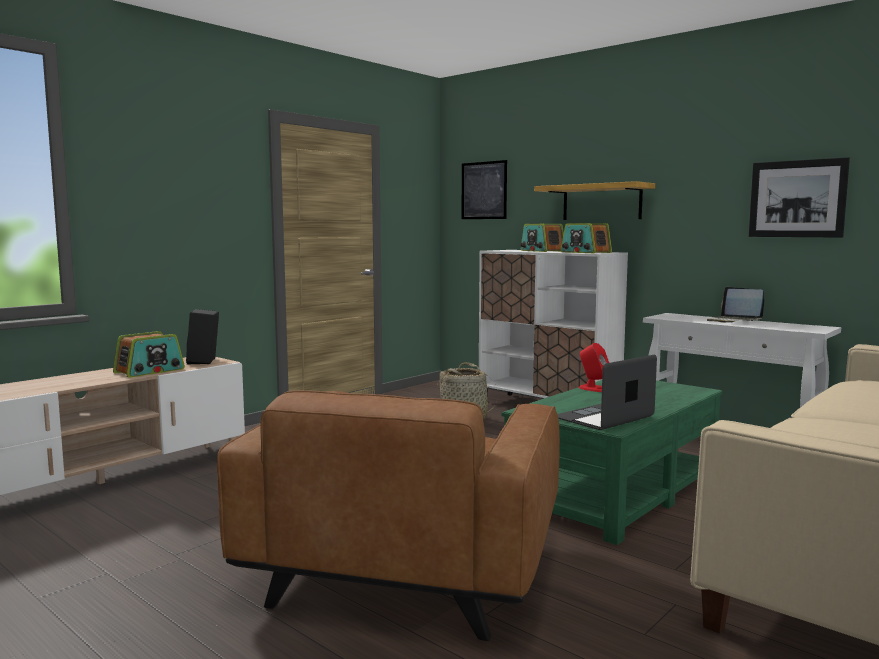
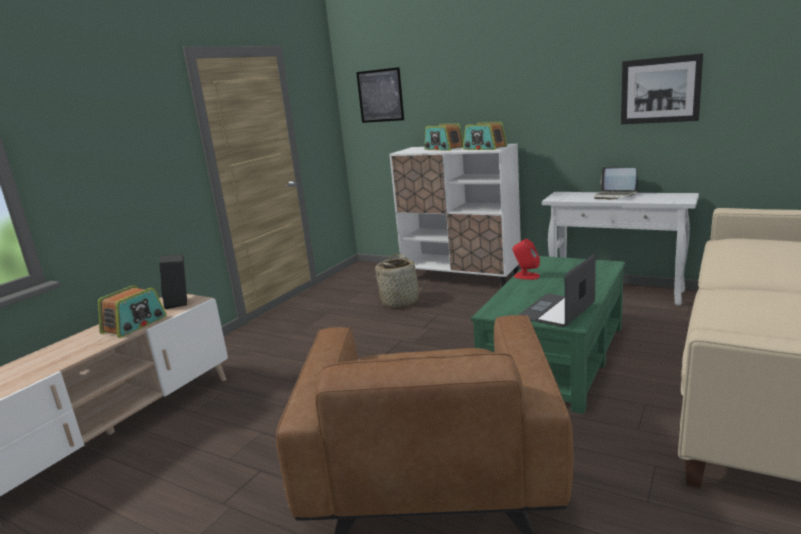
camera: 10 degrees left, 10 degrees up
(601, 202) = (490, 101): shelf -> none

